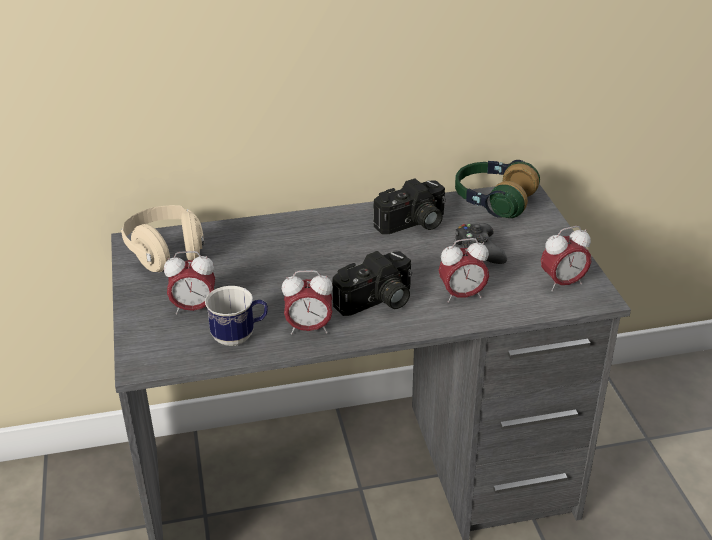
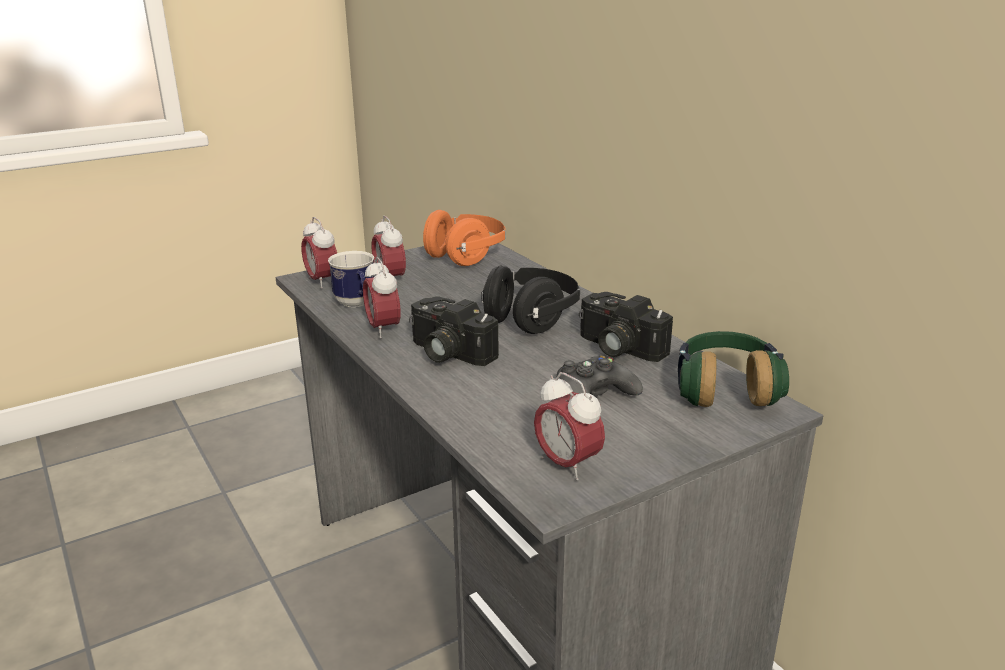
camera: 70 degrees right, 10 degrees down
(166, 253) = (465, 255): beige headphones -> orange headphones
(338, 249) = (530, 319): none -> black headphones
(462, 296) = (490, 398): alarm clock -> alarm clock (322, 281)

